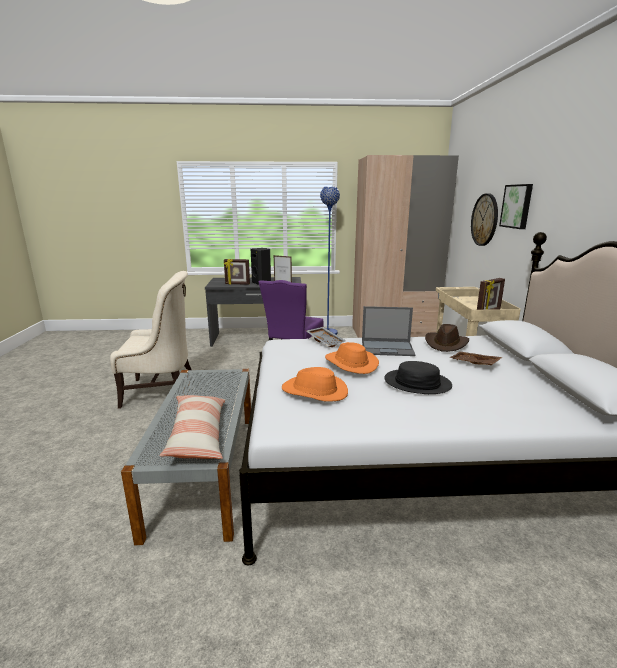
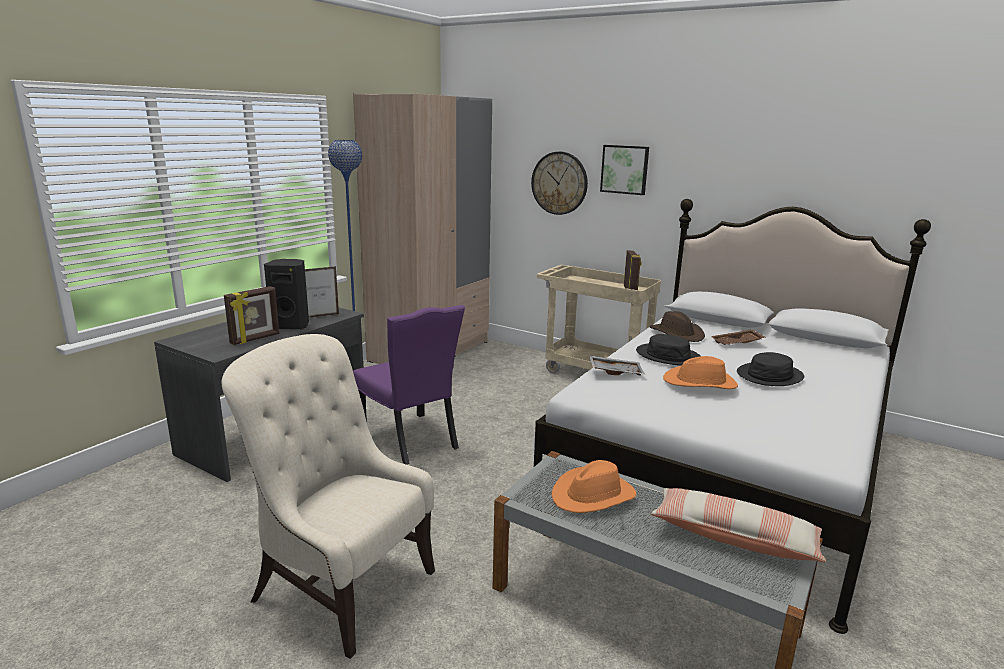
camera: 55 degrees left, 0 degrees up
(162, 391) = (341, 586): beige armchair -> beige armchair turned 90 degrees counterclockwise
(314, 391) = (760, 421): orange hat -> orange hat (593, 495)
(388, 348) = (668, 356): laptop -> black hat

